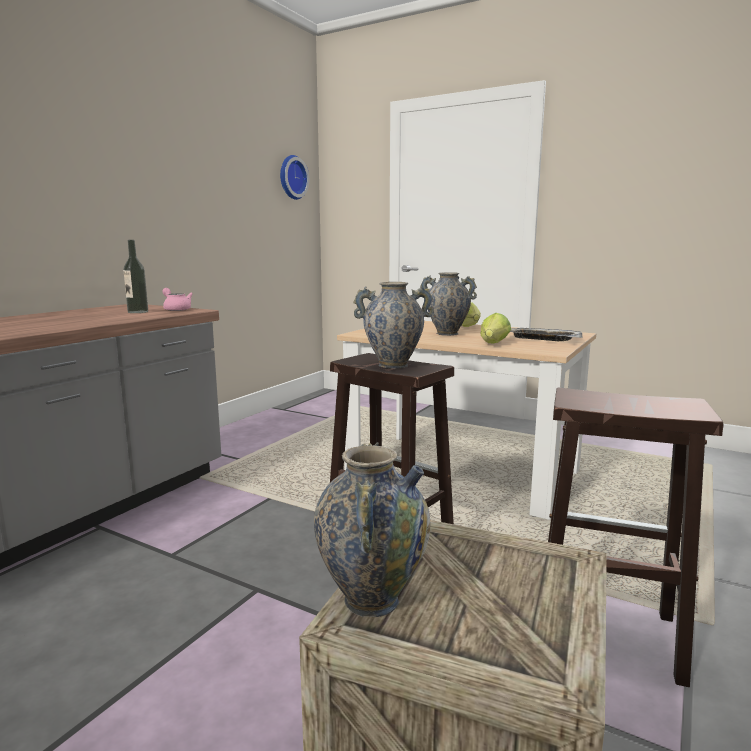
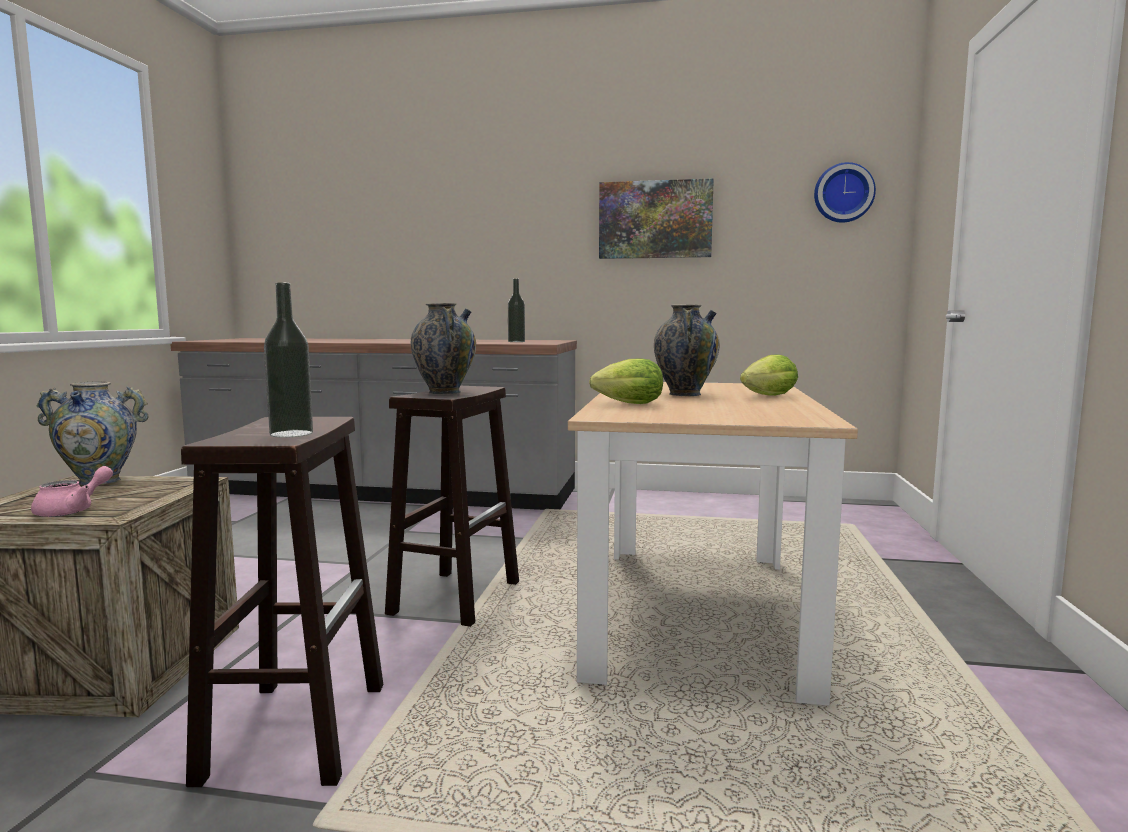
camera: 70 degrees right, 5 degrees down
(176, 309) = (543, 342): pink teapot -> pink teapot (73, 510)
(185, 181) = (655, 220): none -> picture
(542, 339) = (710, 413): tray -> none
(653, 399) = (291, 434): none -> bottle

